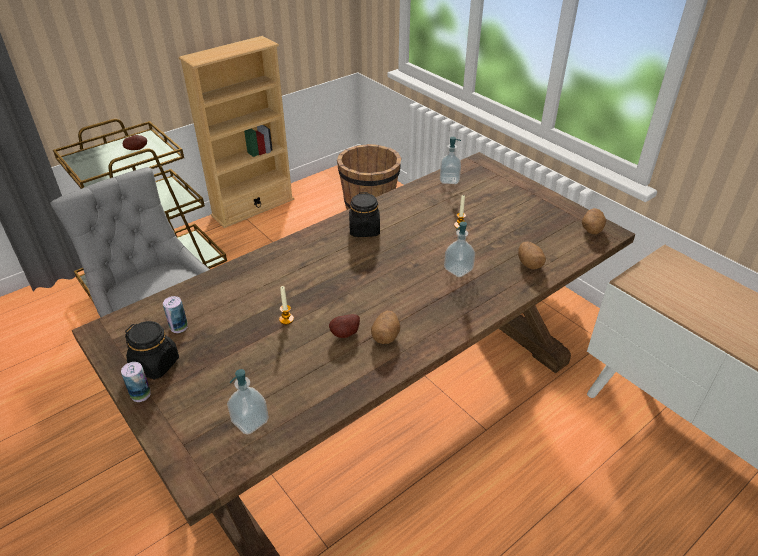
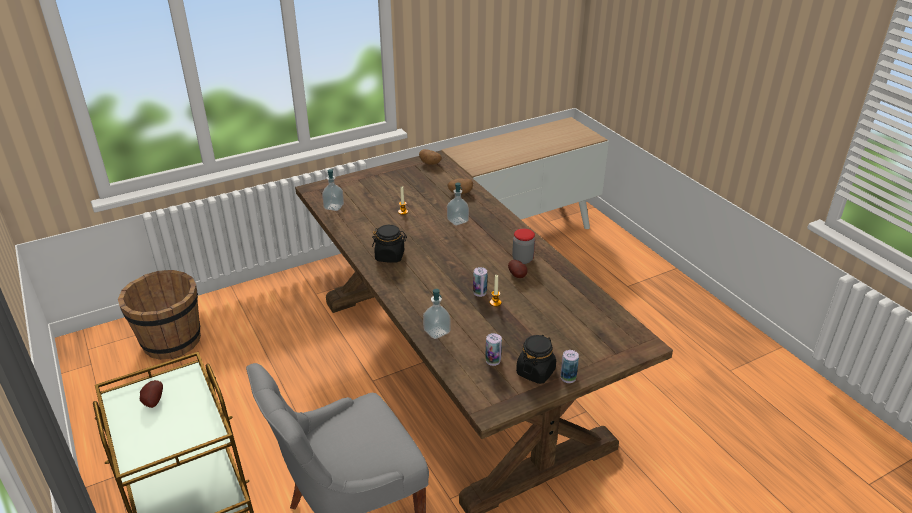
camera: 80 degrees left, 5 degrees down
(250, 421) = (596, 322): soap dispenser -> soap dispenser (436, 331)
(253, 207) = (98, 445): beige bookcase -> none
(305, 304) = (479, 292): none -> can
(385, 336) = (522, 259): potato -> jar

